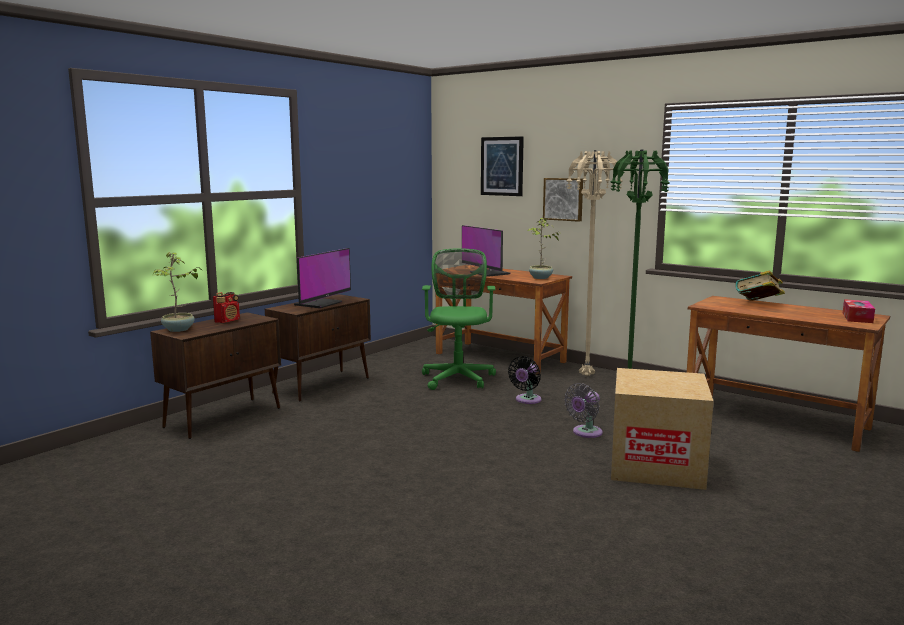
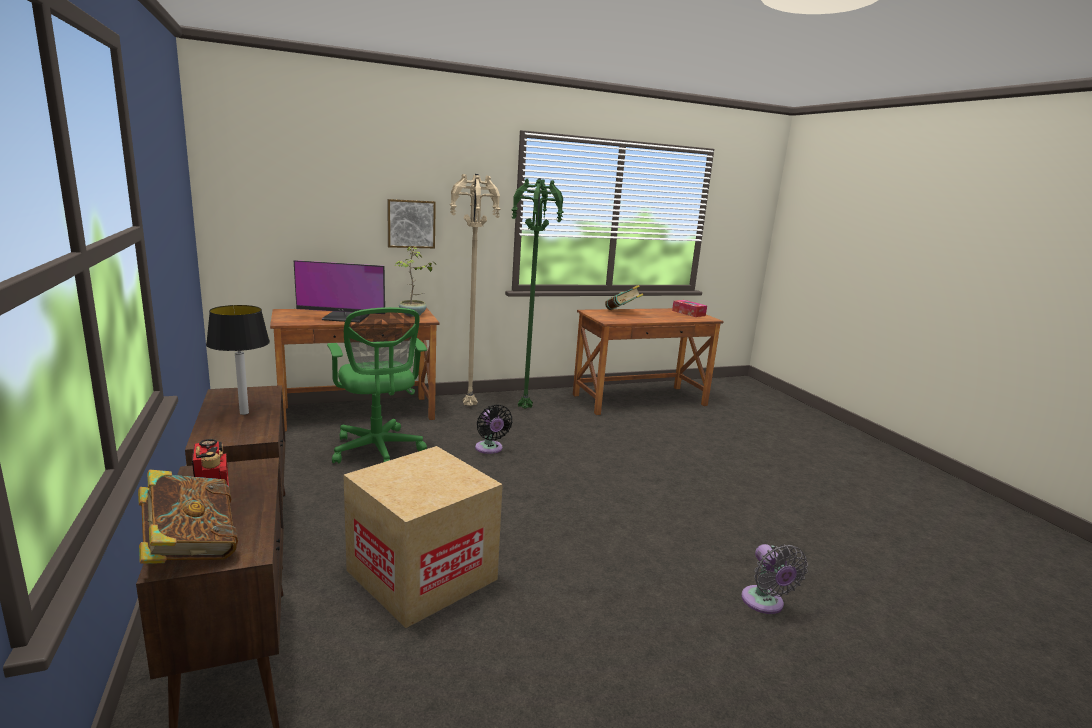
camera: 60 degrees left, 5 degrees up
(179, 330) = (190, 550): potted plant -> book
(319, 303) = (243, 413): monitor -> table lamp
(458, 378) = (378, 451): green office chair -> green office chair turned 150 degrees counterclockwise
(502, 166) = (321, 182): picture -> none
(585, 433) = (593, 459): grey fan -> grey fan (764, 603)
(656, 466) = (680, 464): cardboard box -> cardboard box (422, 575)

